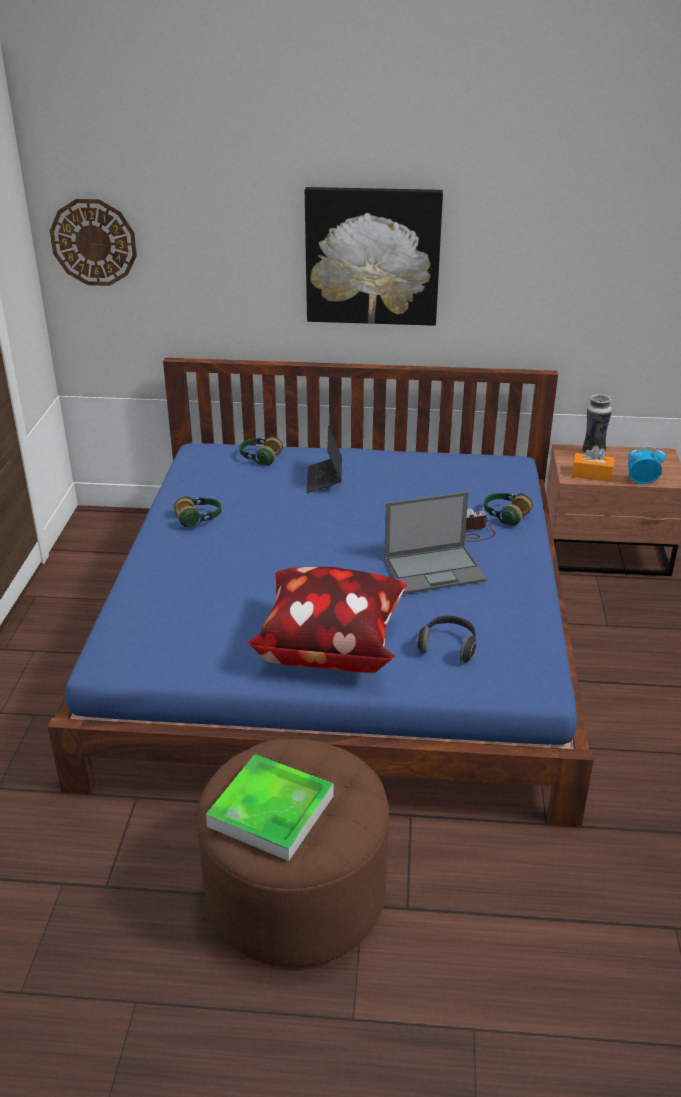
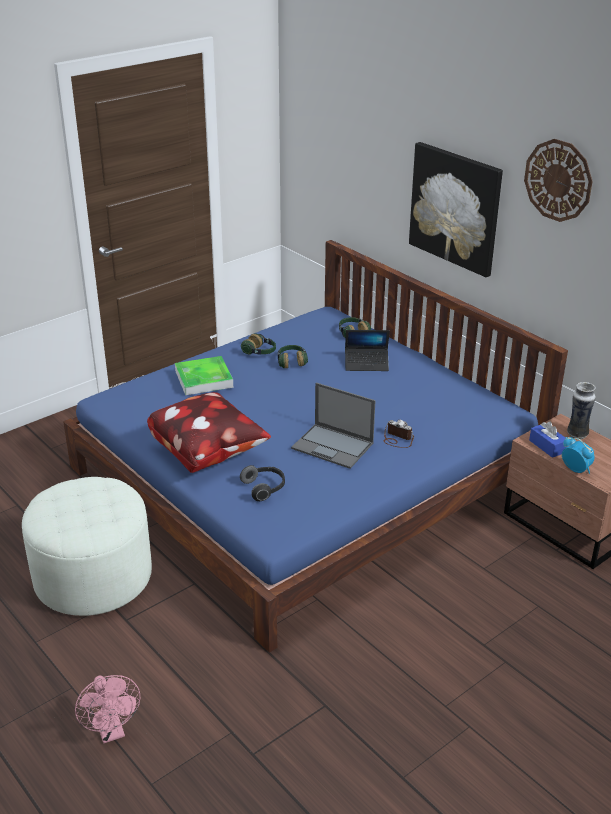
camera: 45 degrees right, 0 degrees up
(93, 242) = (306, 145): wall clock -> wall clock (558, 180)
(271, 811) = (64, 506): tray -> tray (204, 379)
(296, 892) = (93, 576): brown ottoman -> white ottoman
(324, 480) = (366, 364): laptop -> laptop turned 135 degrees counterclockwise
(505, 515) = (438, 440): headphones -> headphones (291, 362)
(586, 1034) = (112, 731): none -> pink fan
(591, 474) = (547, 446): orange tissue box -> blue tissue box

